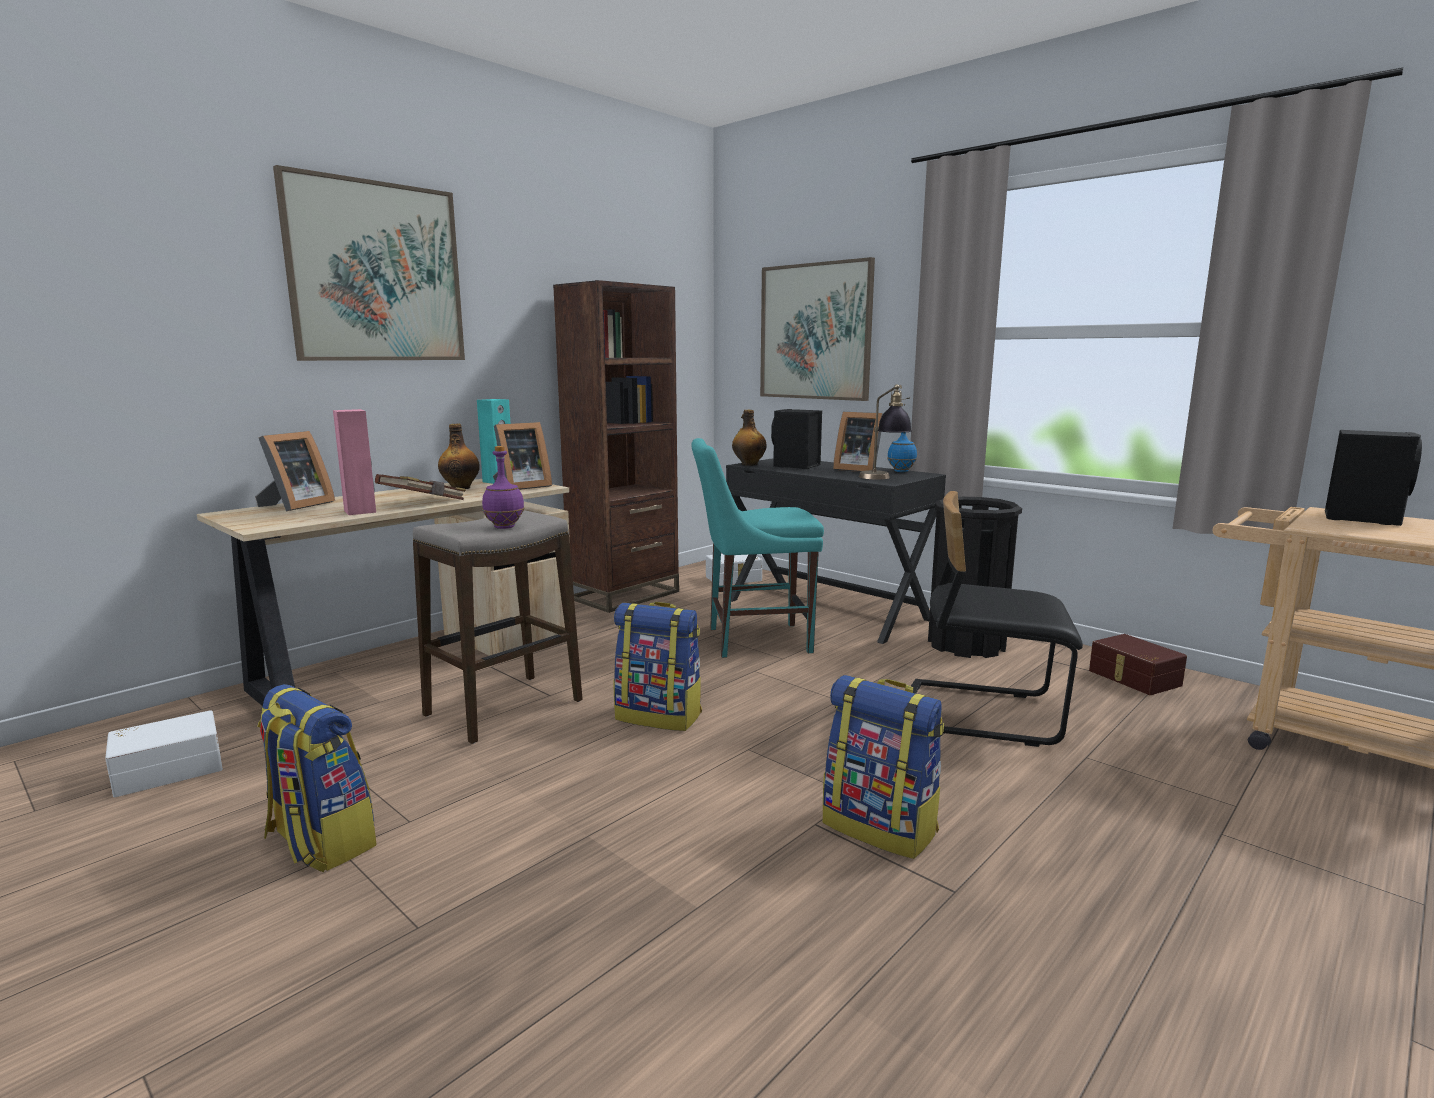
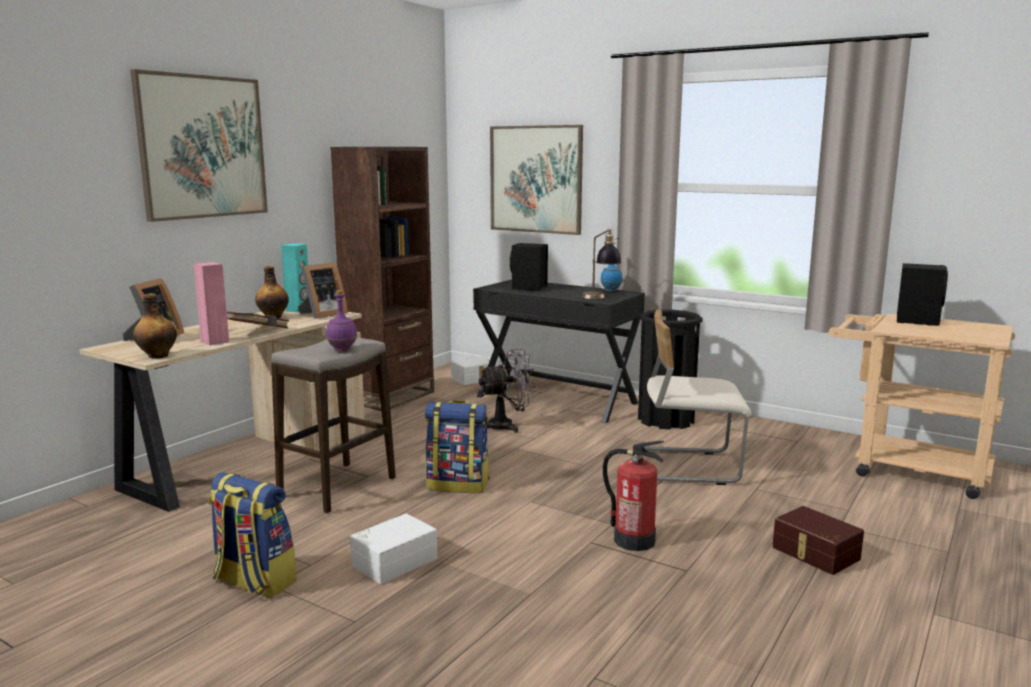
camera: 10 degrees left, 0 degrees up
(168, 769) = (98, 548): white storage box -> white storage box (393, 561)
(749, 464) = (491, 287): bottle -> bottle (157, 356)
(753, 640) = (507, 426): turquoise chair -> grey fan
(857, 469) = (577, 290): picture frame -> none
(881, 827) = (633, 540): backpack -> fire extinguisher
(982, 713) = (685, 466): black chair -> beige chair
(1133, 678) = (783, 436): brown storage box -> brown storage box (814, 554)

